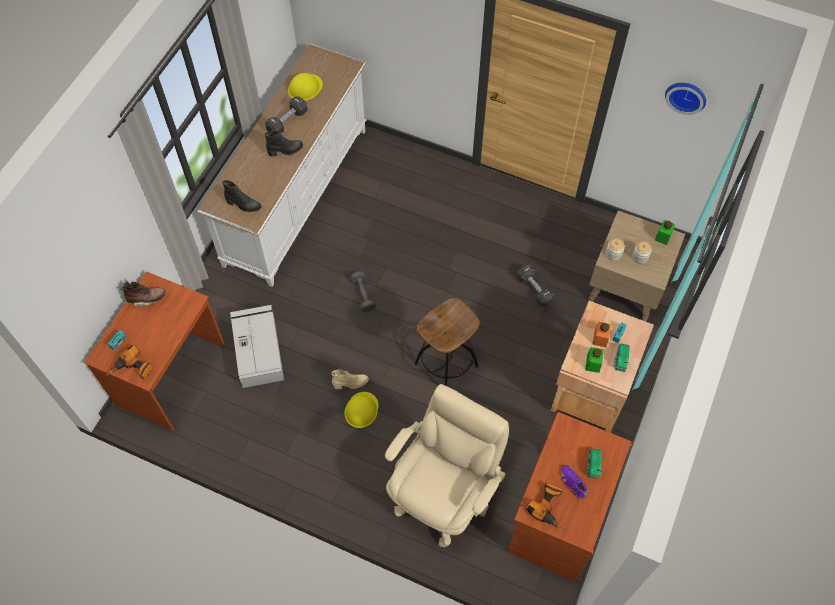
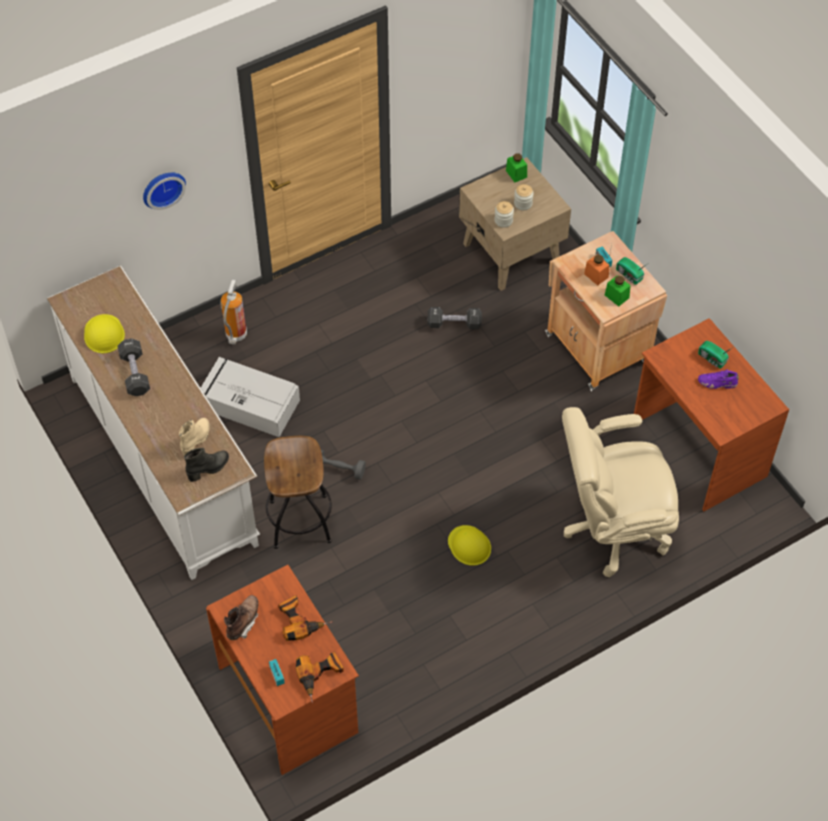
camera: 55 degrees left, 5 degrees down
(258, 350) = (325, 600): grey storage box -> grey storage box (248, 403)
(285, 151) = (172, 395): black boot -> none
(350, 383) = (433, 538): beige boot -> beige boot (196, 440)
(419, 174) = (236, 335): none -> fire extinguisher
(443, 494) = (610, 528): beige office chair -> beige office chair turned 75 degrees counterclockwise
(446, 364) = (476, 445): brown stool -> brown stool (300, 521)
(549, 506) = (726, 413): power drill -> power drill (300, 620)
(686, 95) = (456, 33): wall clock -> wall clock (162, 188)

